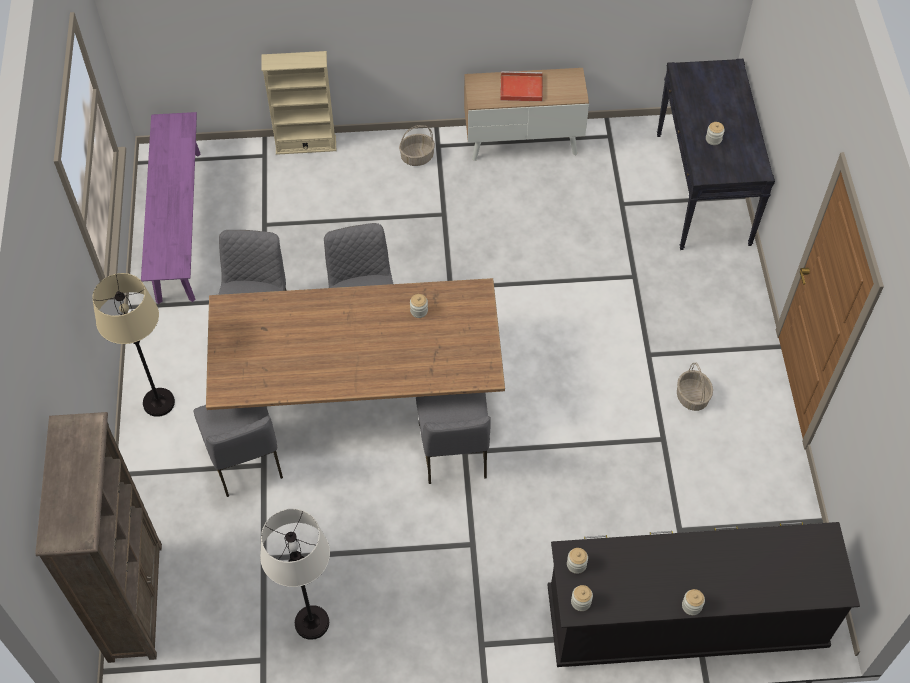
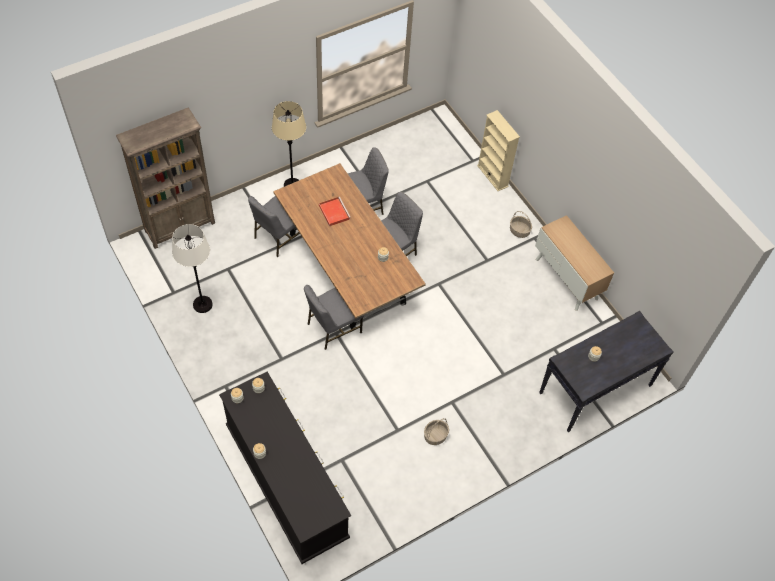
camera: 60 degrees right, 0 degrees up
(179, 225) = (403, 144): purple bench -> none
(520, 88) = (574, 246): red tray -> red tray (333, 212)

